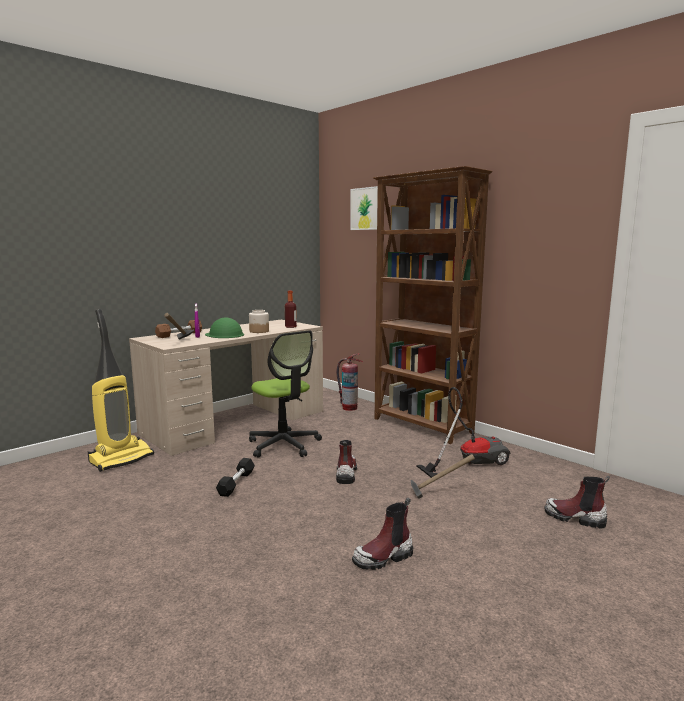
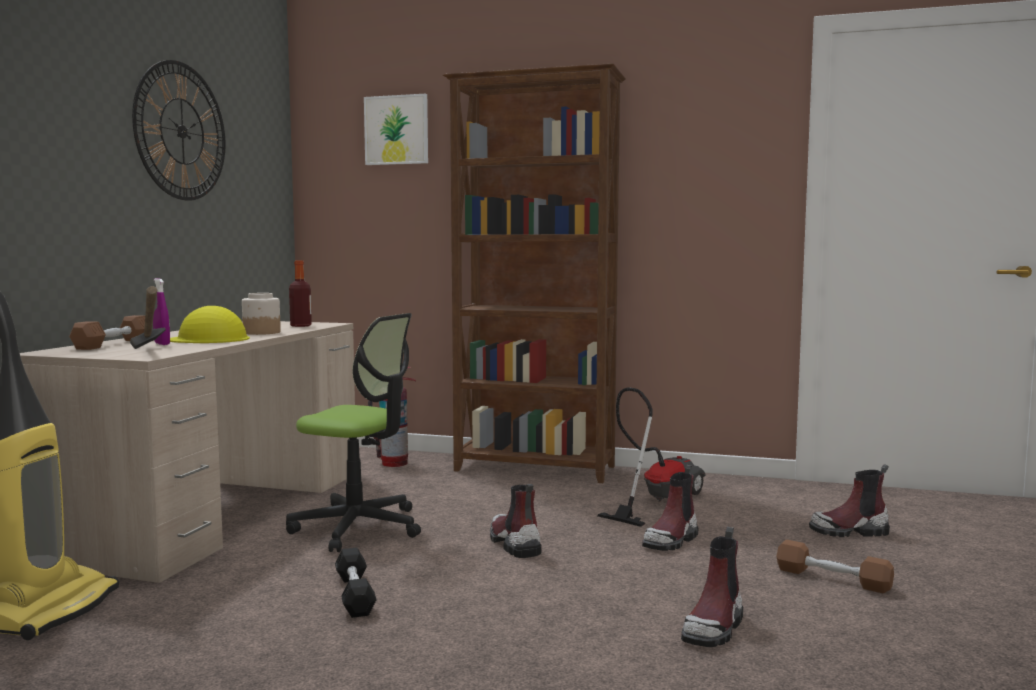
camera: 30 degrees left, 5 degrees down
(224, 334) = (209, 339): green hard hat -> yellow hard hat
(237, 220) = (181, 131): none -> wall clock
(439, 493) = (671, 540): hammer -> boot
(508, 549) = (832, 579): none -> brown dumbbell

